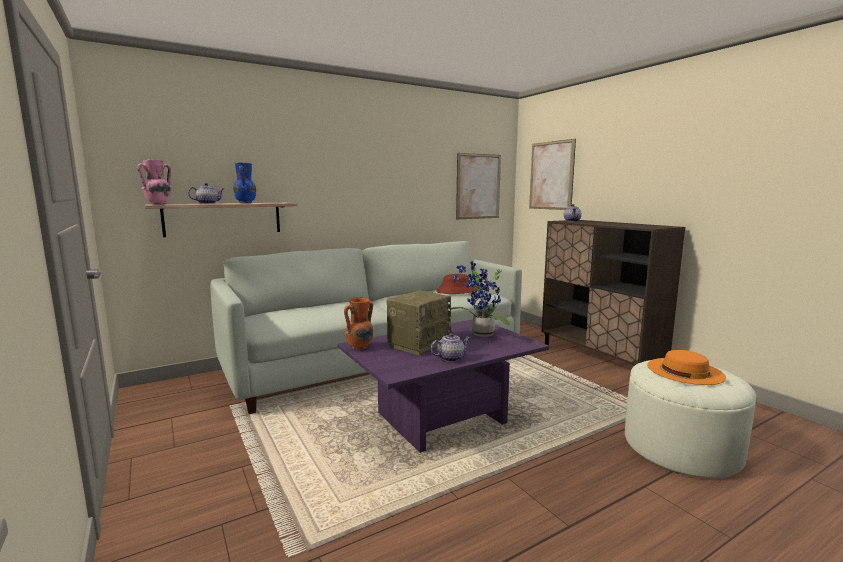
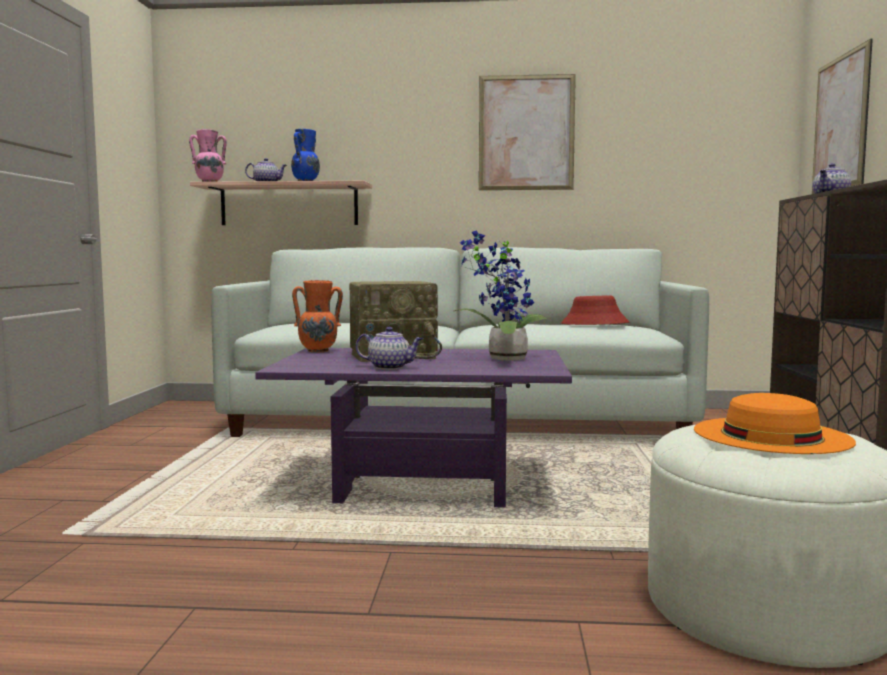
camera: 35 degrees right, 5 degrees down
(478, 186) = (708, 158): picture -> picture (526, 133)

